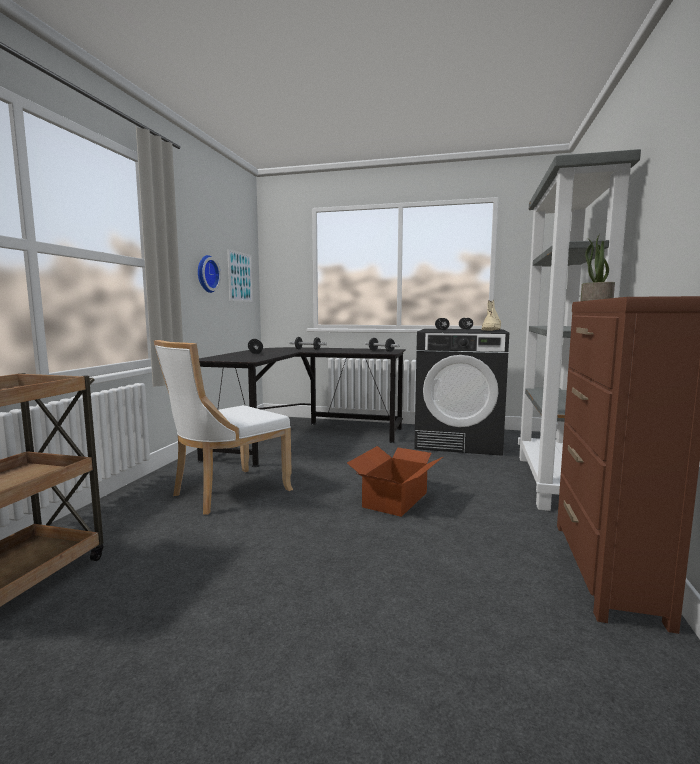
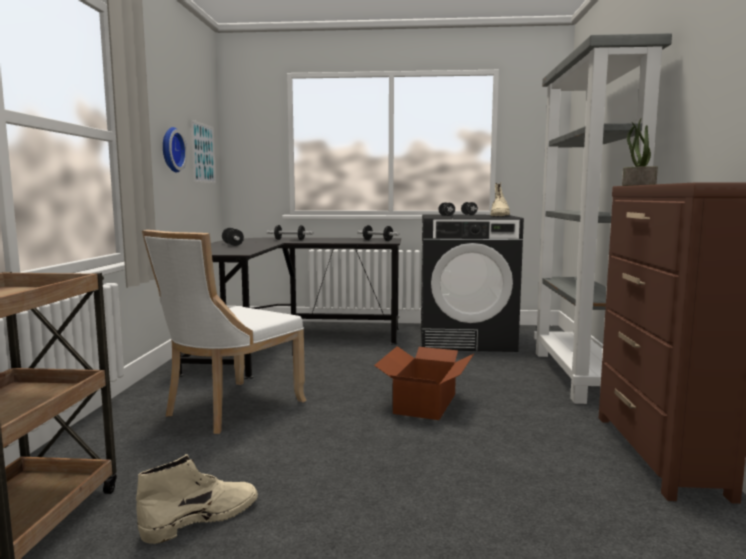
camera: 10 degrees left, 0 degrees up
(156, 591) = (202, 518): none -> beige boot

